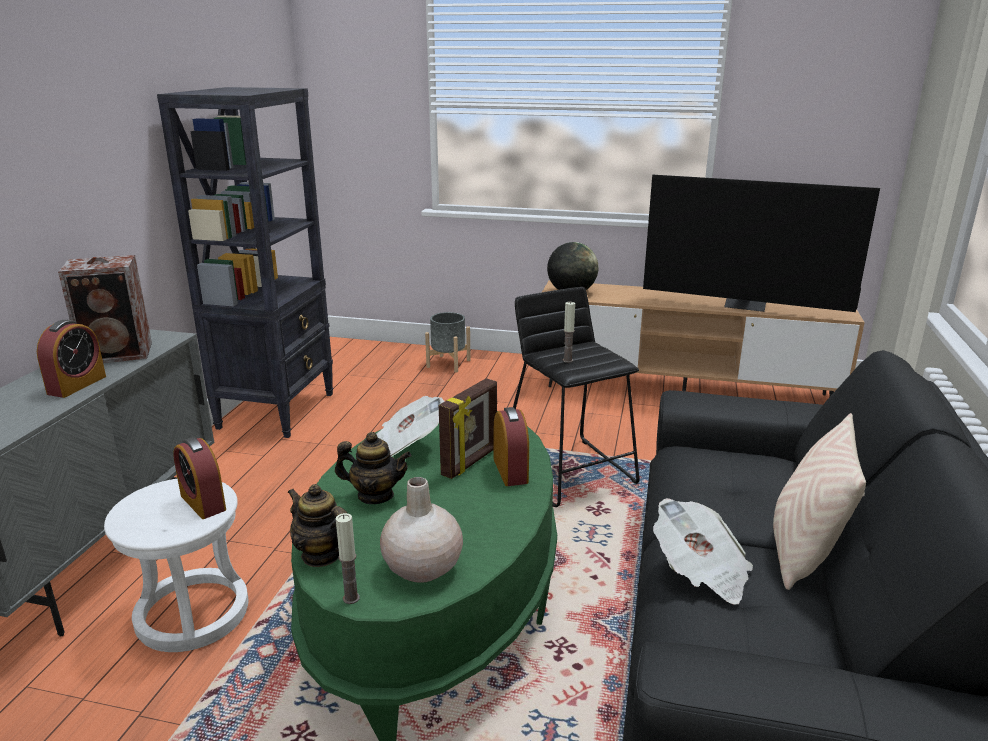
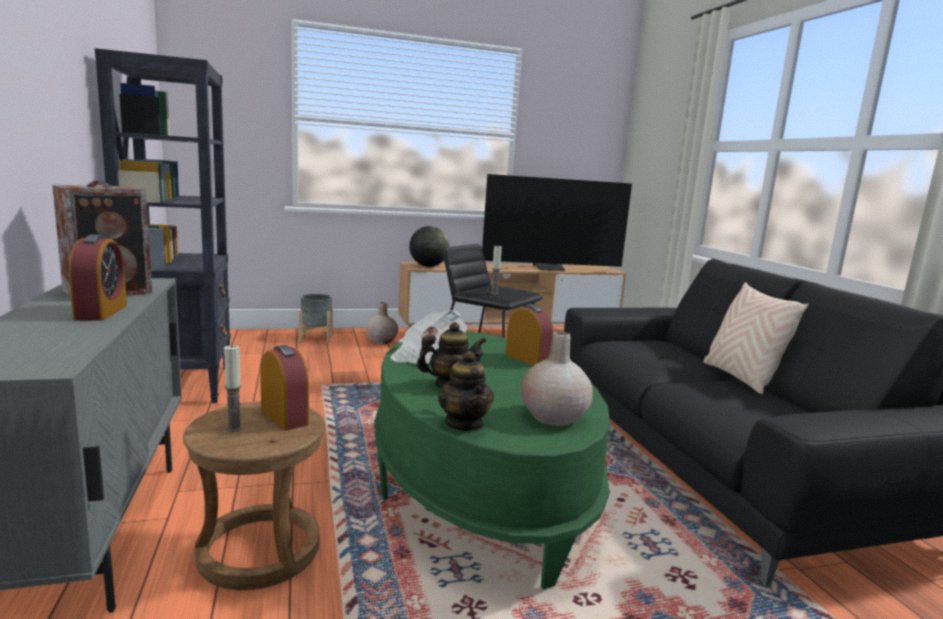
camera: 30 degrees left, 10 degrees down
(192, 613) = (258, 550): white stool -> brown stool
(203, 502) = (284, 417): alarm clock -> alarm clock turned 150 degrees counterclockwise
(322, 554) = (464, 424): teapot -> teapot turned 120 degrees counterclockwise
(351, 598) = (530, 443): candle -> candle (234, 428)
(470, 462) = (492, 358): picture frame -> none
(516, 376) = (381, 341): none -> beige vase
(701, 572) = (707, 395): newspaper -> none

